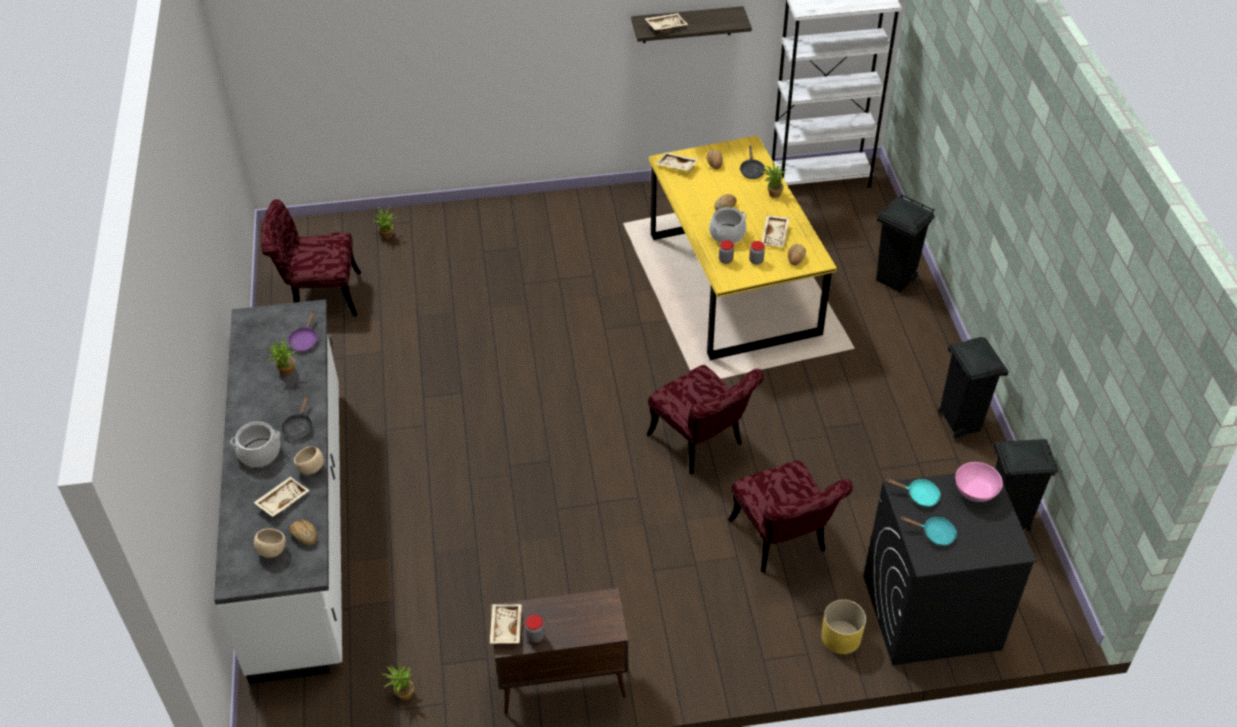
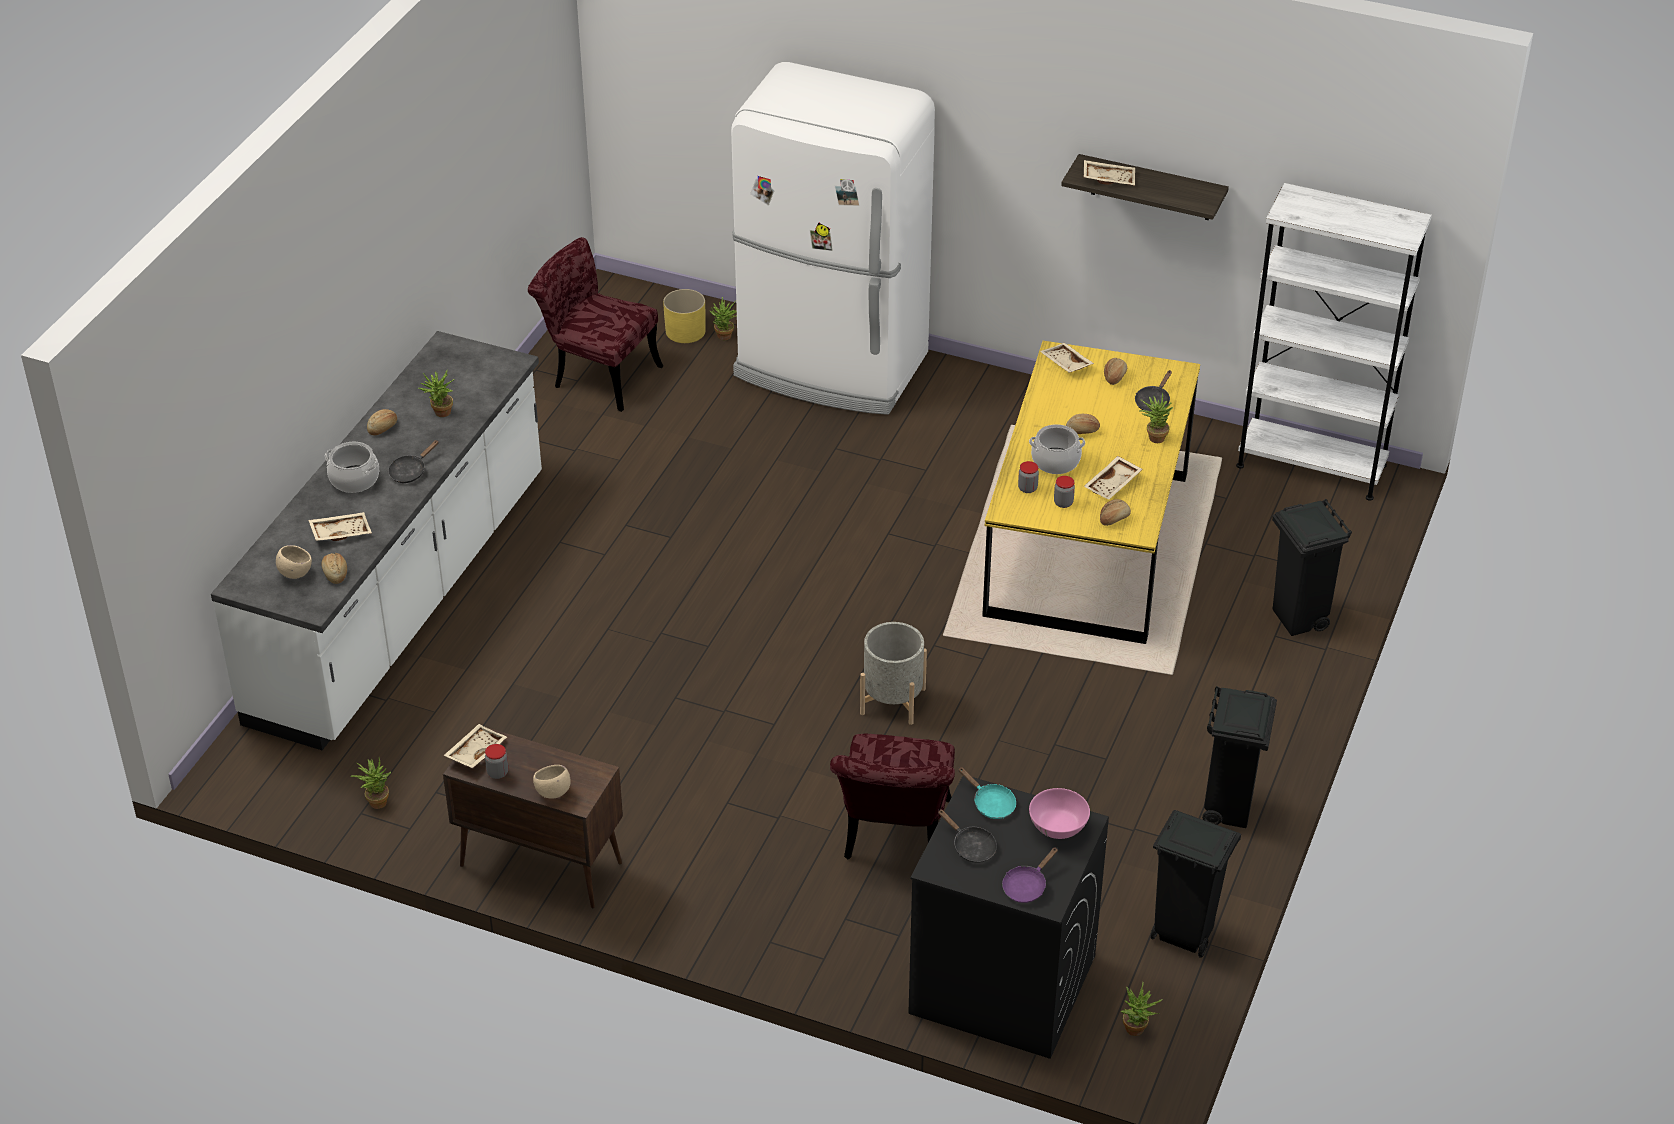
camera: 30 degrees right, 5 degrees down
(250, 402) = (383, 428): none -> bread
(305, 340) = (484, 389): purple frying pan -> purple frying pan (1027, 886)
(311, 469) = (391, 515): beige bowl -> beige bowl (553, 793)
(476, 229) = (831, 367): none -> white fridge
(701, 444) = (893, 701): red chair -> grey planter
(841, 637) = (876, 960): yellow planter -> yellow planter (685, 331)
(934, 534) = (971, 847): turquoise frying pan -> black frying pan
(1035, 602) = (1137, 1031): none -> potted plant

